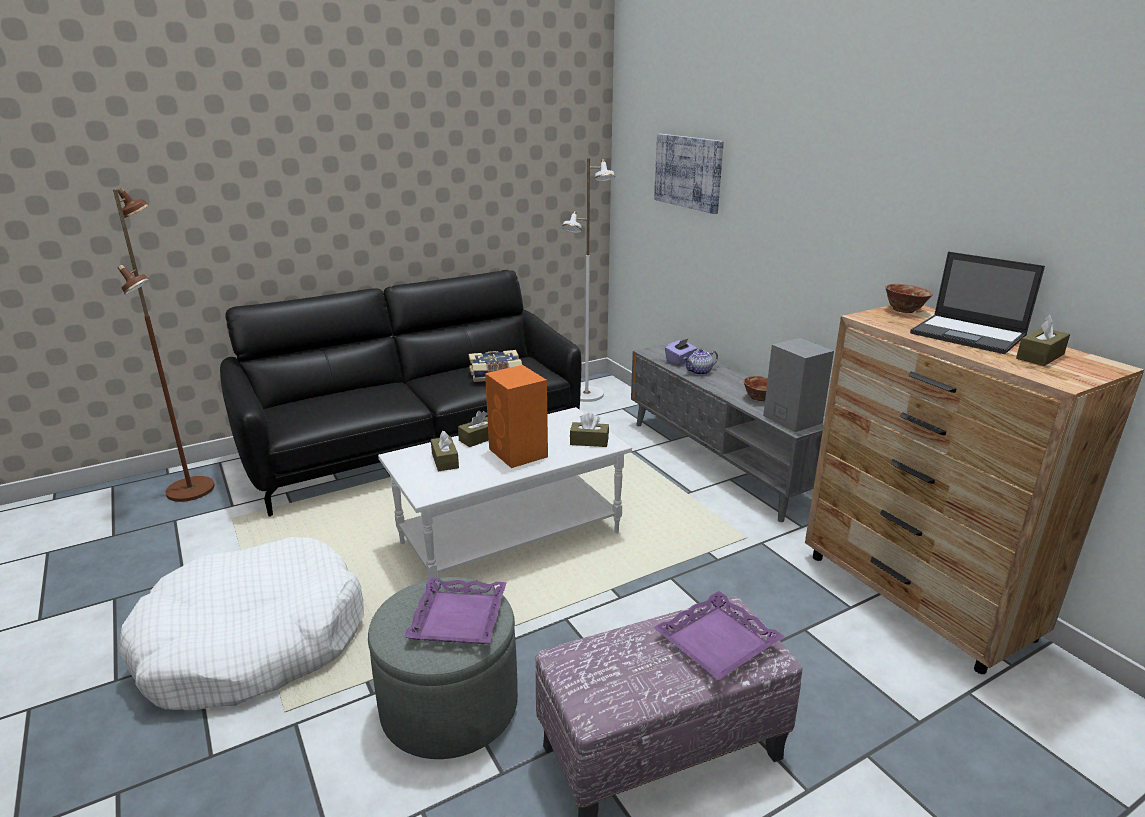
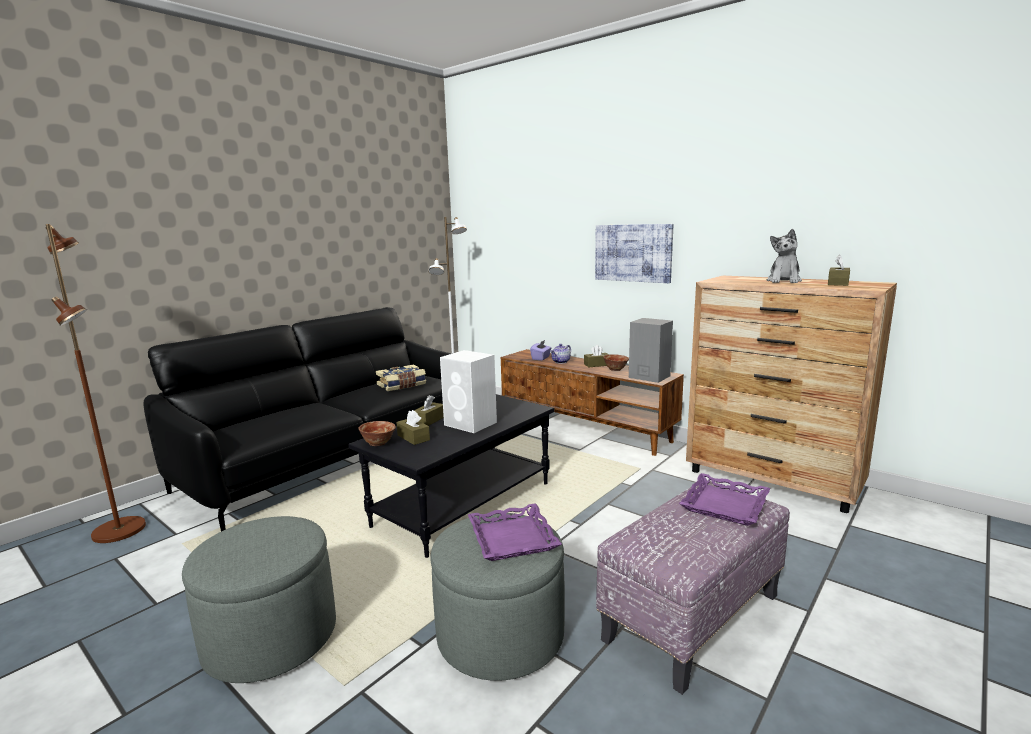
camera: 20 degrees left, 10 degrees down
(253, 642) = (271, 637): white dog bed -> grey ottoman
(510, 537) = (463, 503): white coffee table -> black coffee table
(519, 453) = (471, 424): orange speaker -> white speaker
(589, 441) = (519, 409): brown tissue box -> brown tissue box (597, 365)
(688, 172) = (525, 220): picture -> picture (633, 253)
(720, 462) = (585, 428): grey tv stand -> brown tv stand
(904, 310) = (728, 277): bowl -> bowl (378, 443)
(969, 335) = (784, 281): laptop -> plush toy

